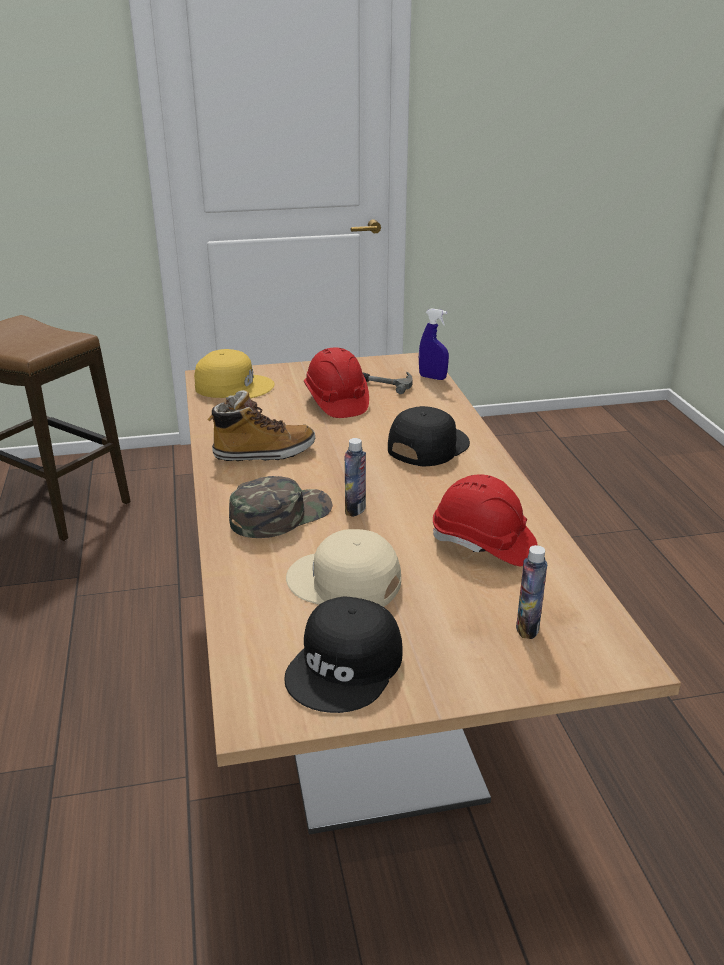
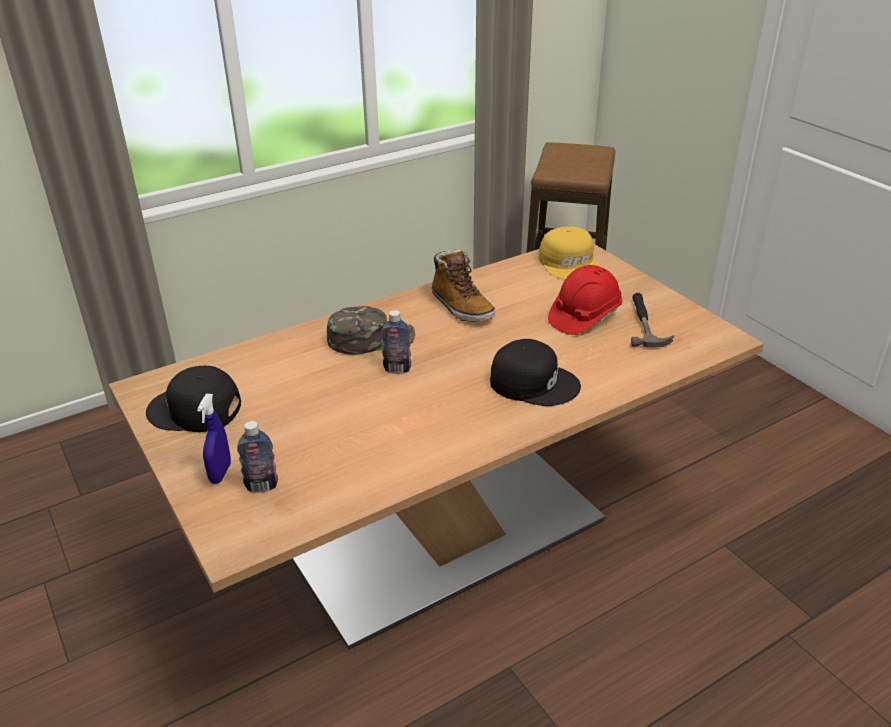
camera: 70 degrees right, 5 degrees up
(280, 515) = (371, 338): green cap -> green cap turned 45 degrees counterclockwise
(344, 583) = (291, 387): beige cap -> none
(432, 377) = (692, 356): blue spray bottle -> blue spray bottle (220, 473)
(483, 544) = (376, 444): red hard hat -> none

